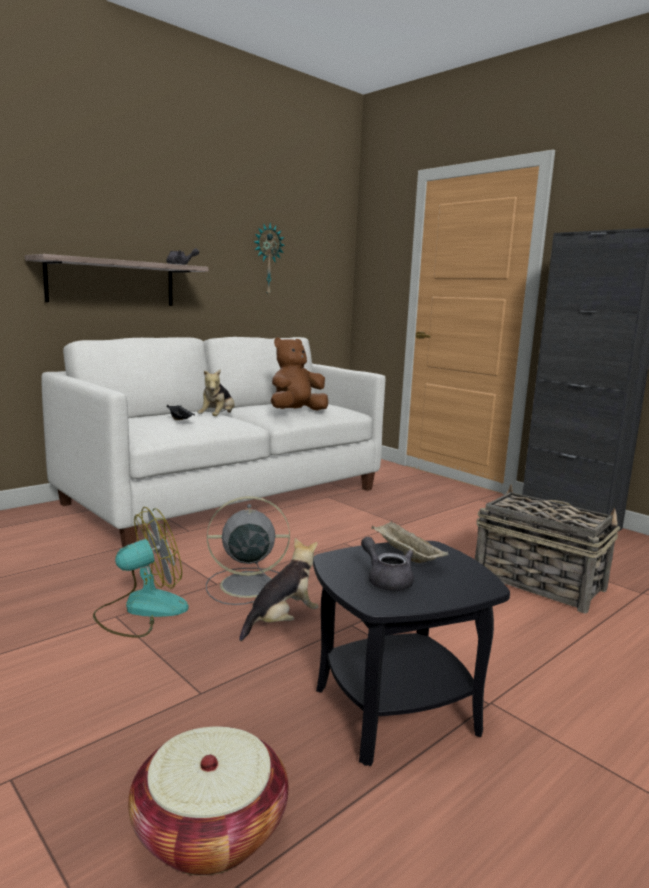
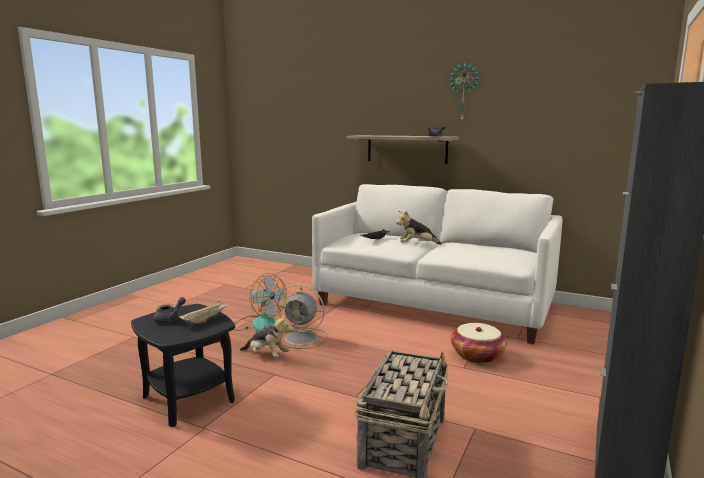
camera: 70 degrees right, 0 degrees up
(210, 830) = (106, 373): basket -> basket (477, 355)
(245, 585) = (303, 338): grey fan -> grey fan turned 135 degrees clockwise
(267, 260) = (539, 126): wall clock -> wall clock (464, 92)
(296, 412) = (460, 253): brown plush toy -> none

